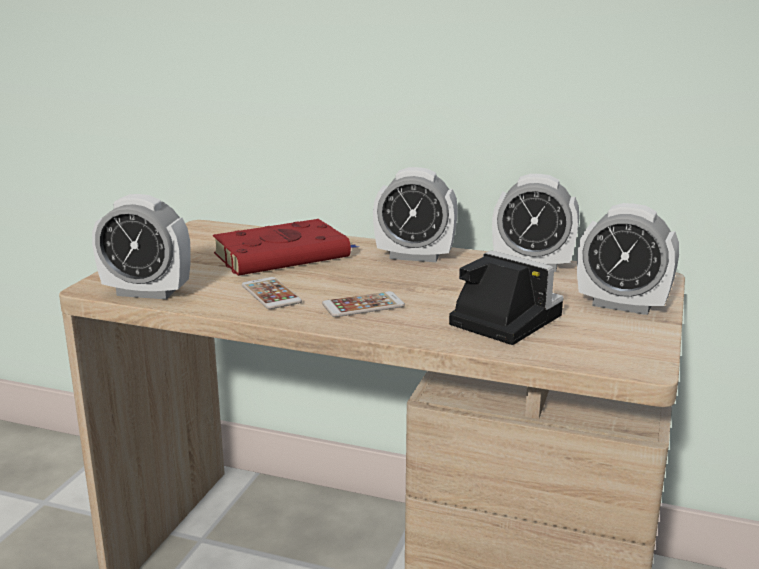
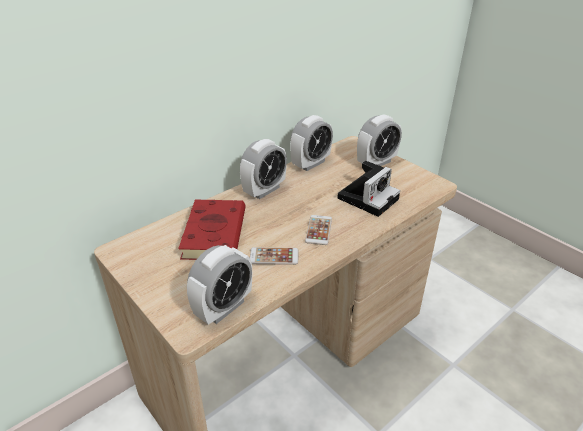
camera: 60 degrees left, 15 degrees up
(501, 319) = (368, 197): camera -> camera turned 150 degrees clockwise

